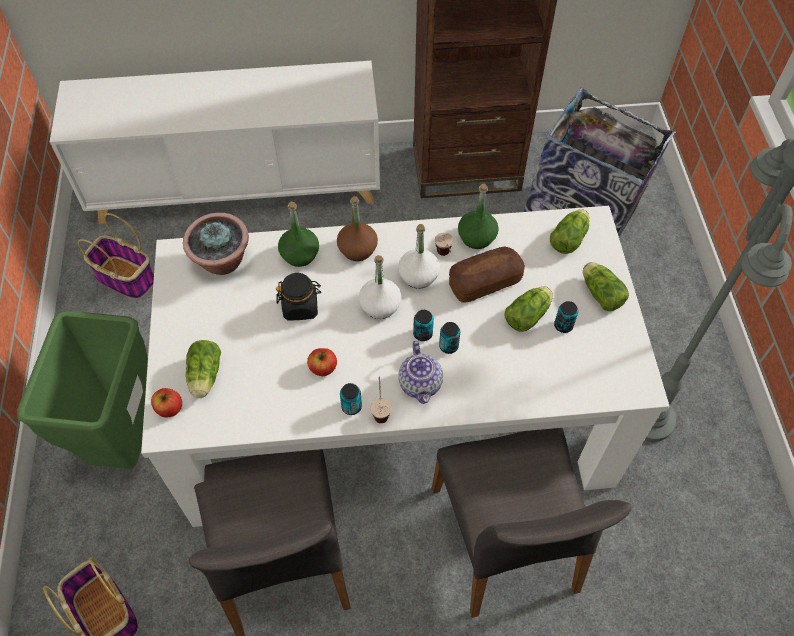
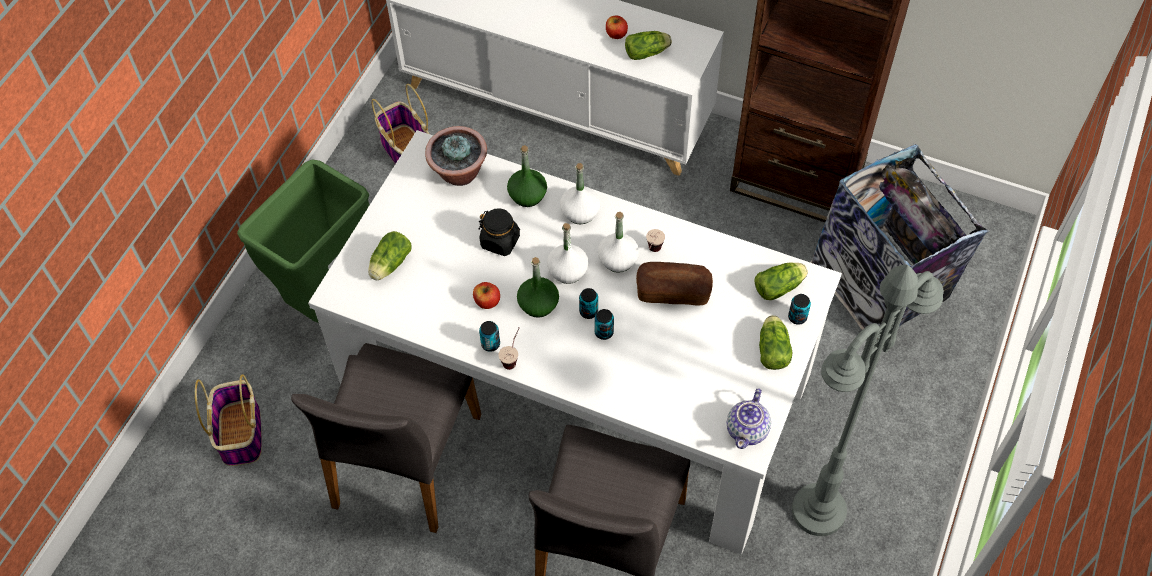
camera: 30 degrees right, 0 degrees up
(169, 408) = (348, 277): apple -> apple (616, 34)
(357, 249) = (580, 212): brown bottle -> white bottle
(420, 383) = (559, 352): teapot -> teapot (747, 430)
(477, 237) = (694, 248): green bottle -> green bottle (538, 304)
(529, 314) = (693, 338): lettuce -> lettuce (648, 52)
(563, 325) = (717, 362): can -> can (797, 317)

